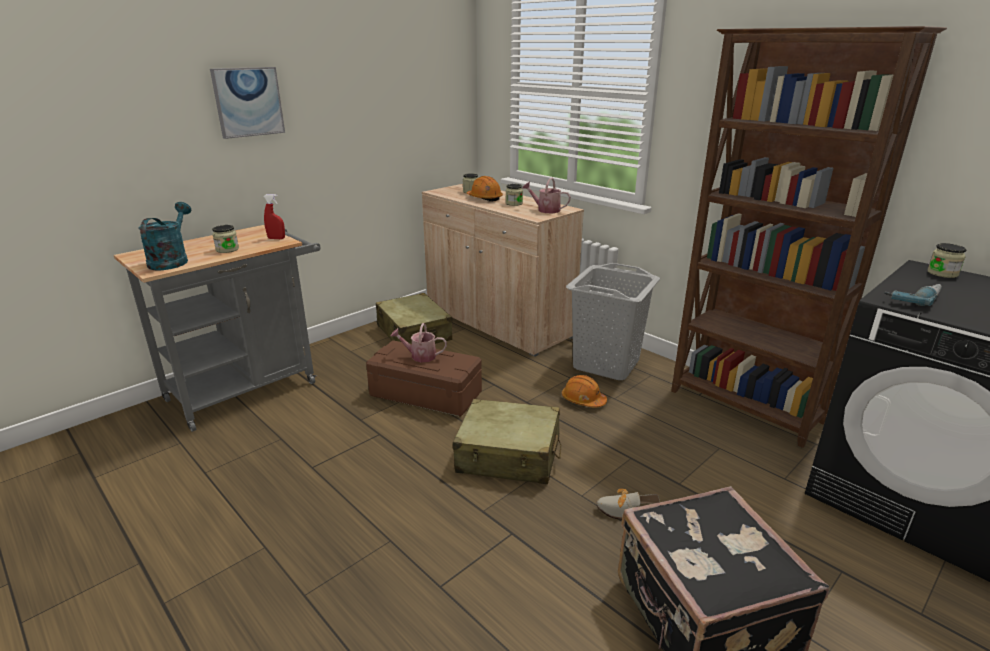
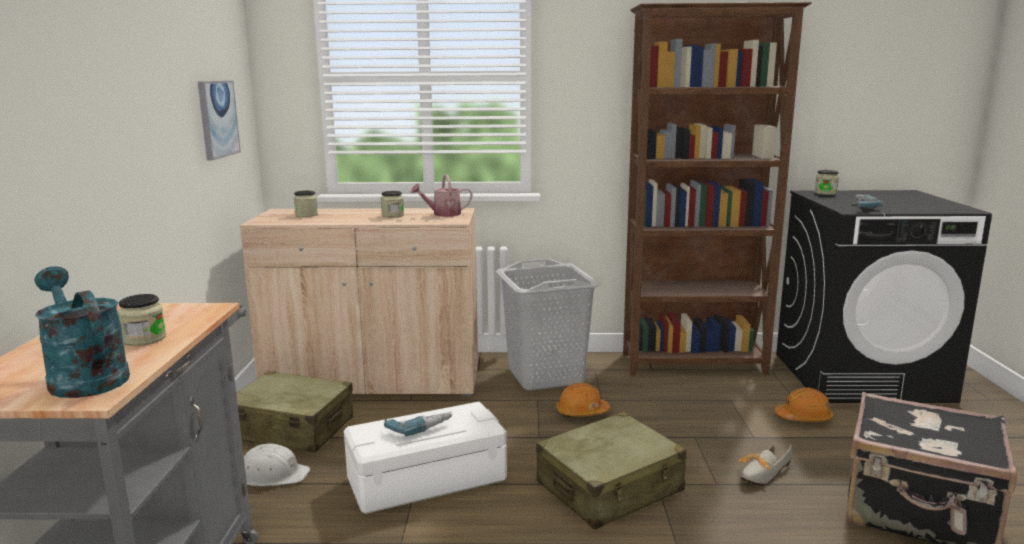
camera: 45 degrees left, 10 degrees down
(248, 102) = (58, 92): picture -> picture (217, 119)
(276, 238) = (185, 309): red spray bottle -> none
(369, 354) = (272, 475): none -> white hard hat
(420, 356) = (418, 426): watering can -> power drill
(426, 393) = (427, 479): brown storage box -> white storage box
(484, 198) = (344, 217): orange hard hat -> orange hard hat (804, 418)

